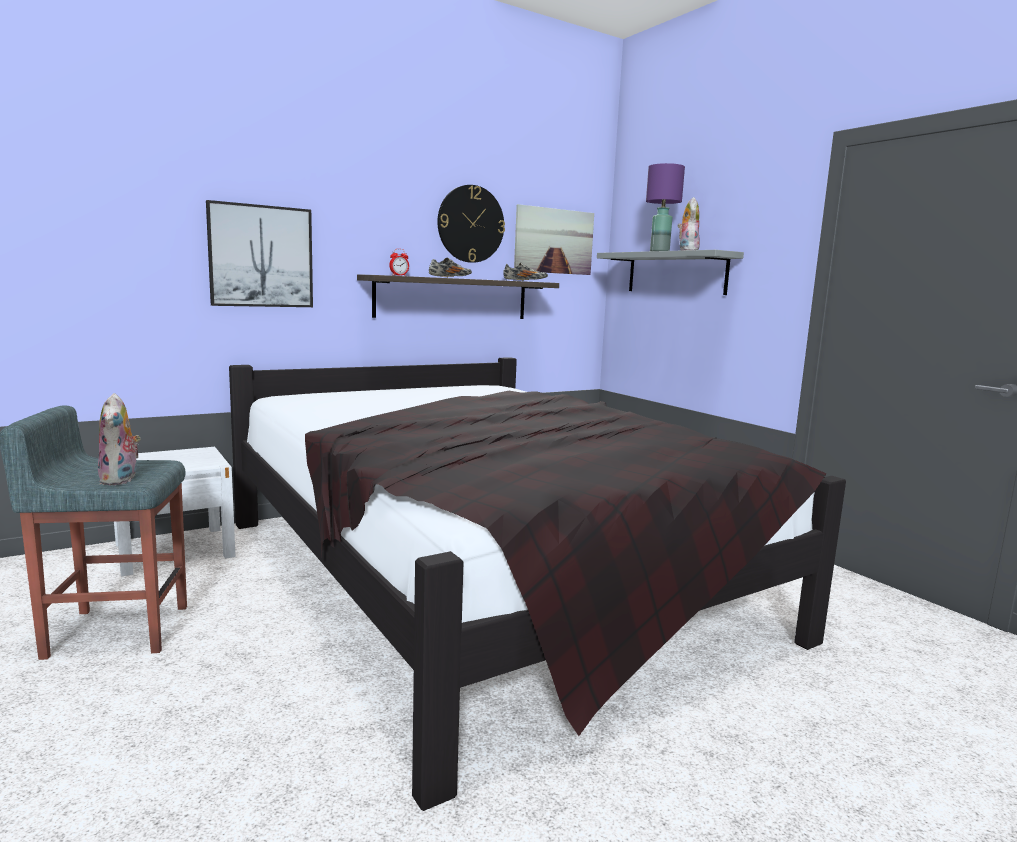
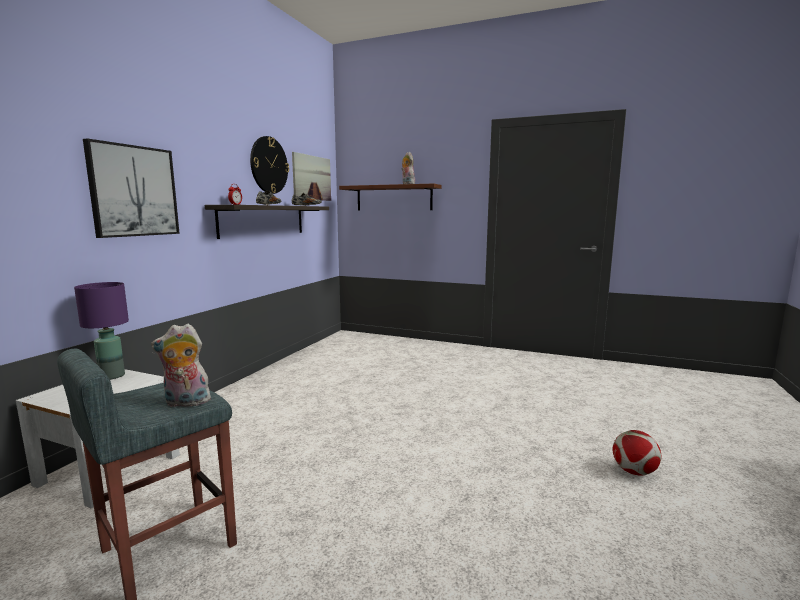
camera: 35 degrees left, 0 degrees up
(121, 480) = (186, 403): plush toy -> plush toy turned 135 degrees clockwise
(487, 576) = (377, 406): black bed -> none
(659, 251) = (387, 184): purple table lamp -> purple table lamp (112, 376)
(676, 273) = (394, 198): grey shelf -> brown shelf
(723, 815) = (634, 472): none -> football

